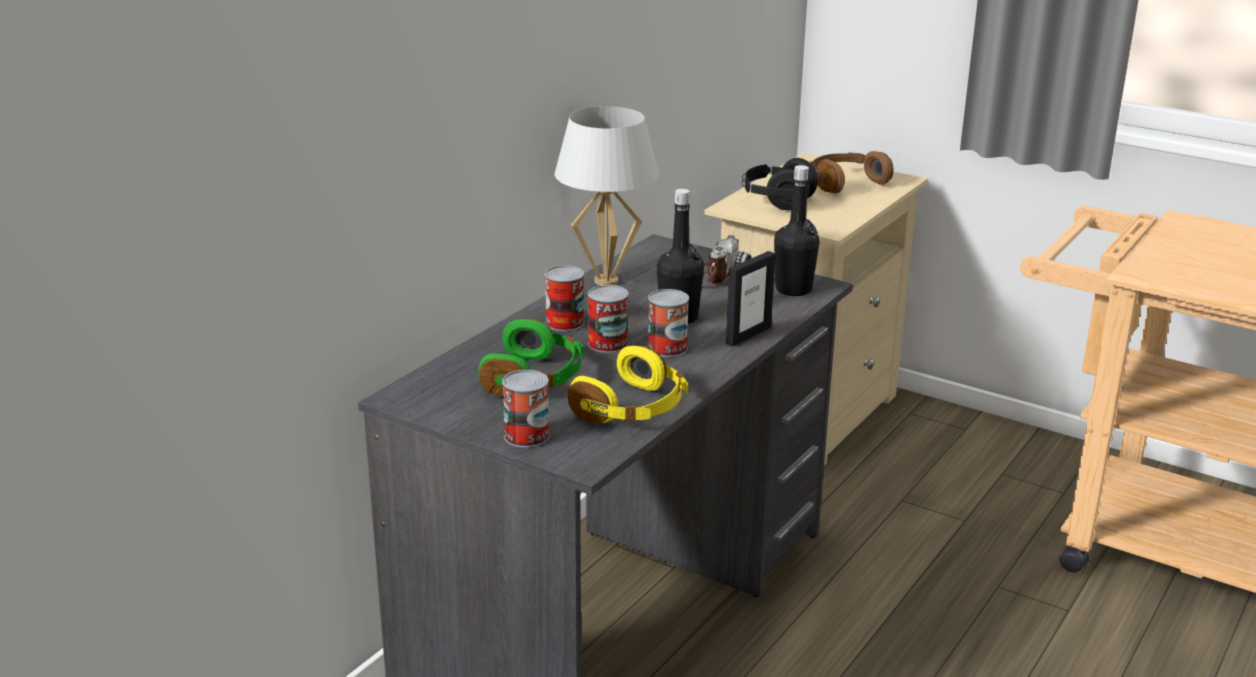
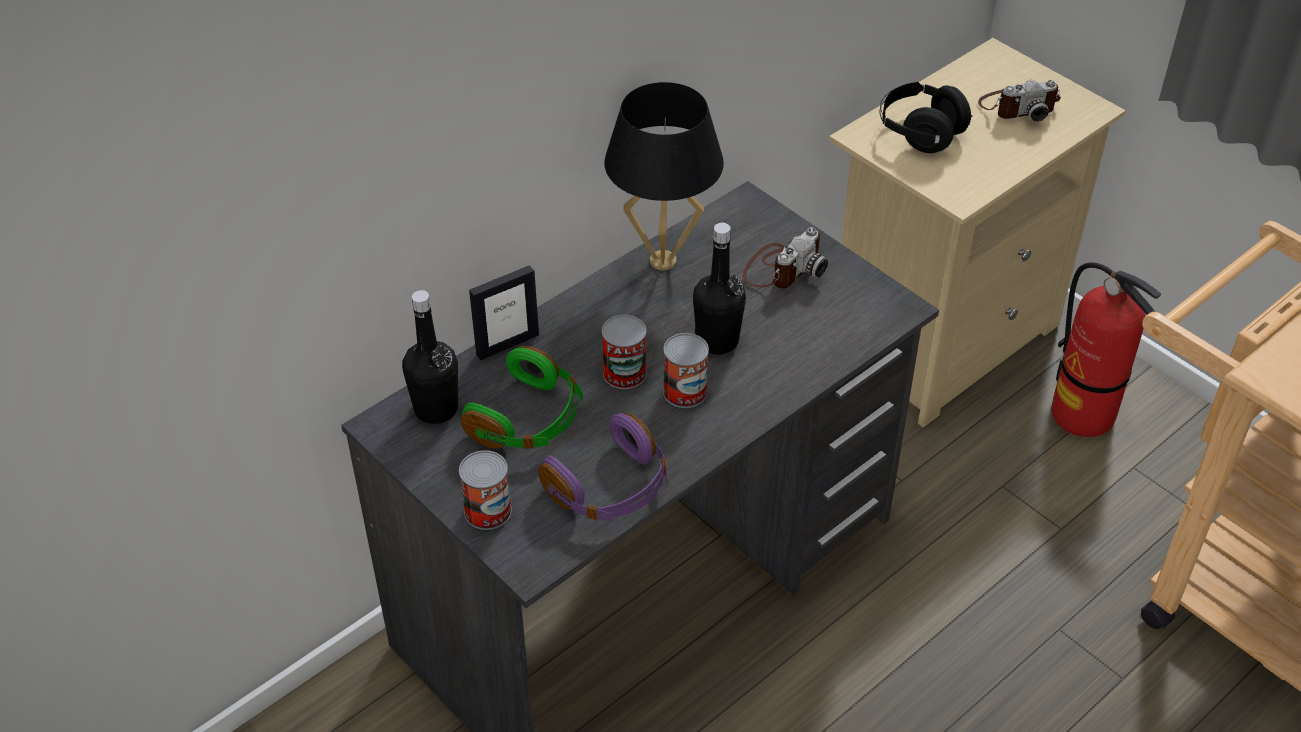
camera: 15 degrees right, 20 degrees up
(564, 322) = (592, 328): can -> none
(606, 280) = (663, 261): white table lamp -> black table lamp
(633, 409) = (610, 488): yellow headphones -> purple headphones
(748, 335) = (781, 384): picture frame -> picture frame (507, 344)
(793, 289) = (865, 310): black bottle -> black bottle (436, 409)
(845, 183) = (1018, 106): brown headphones -> camera
(944, 447) = (1083, 415): none -> fire extinguisher

